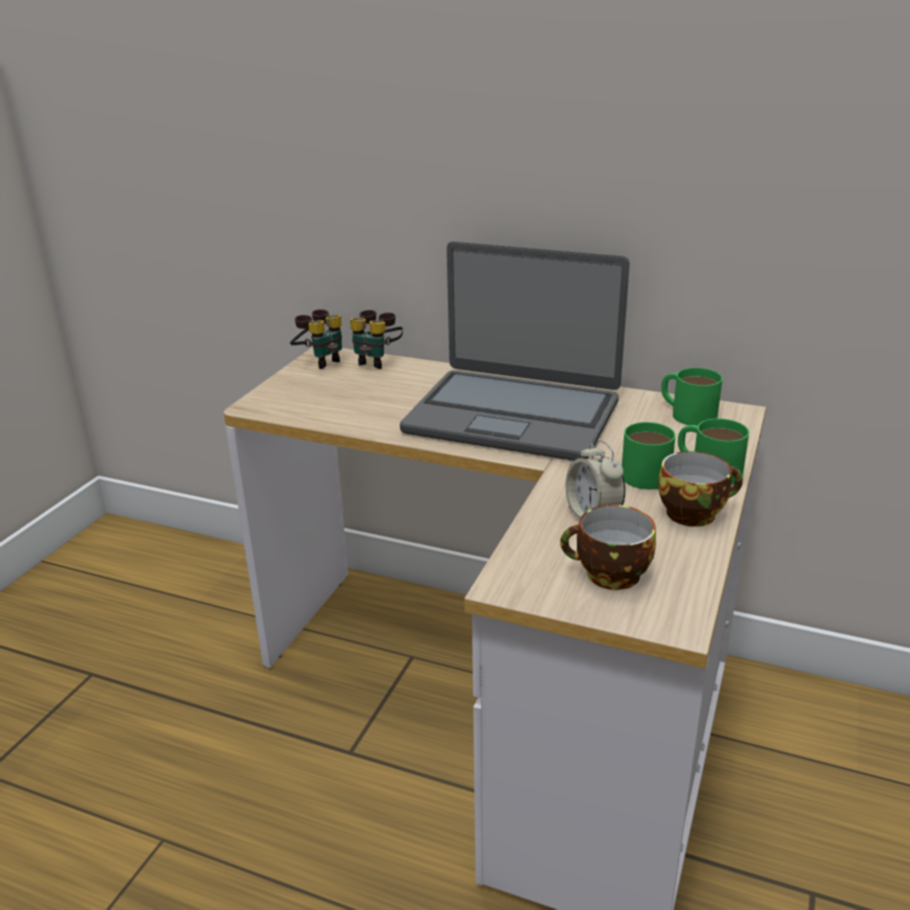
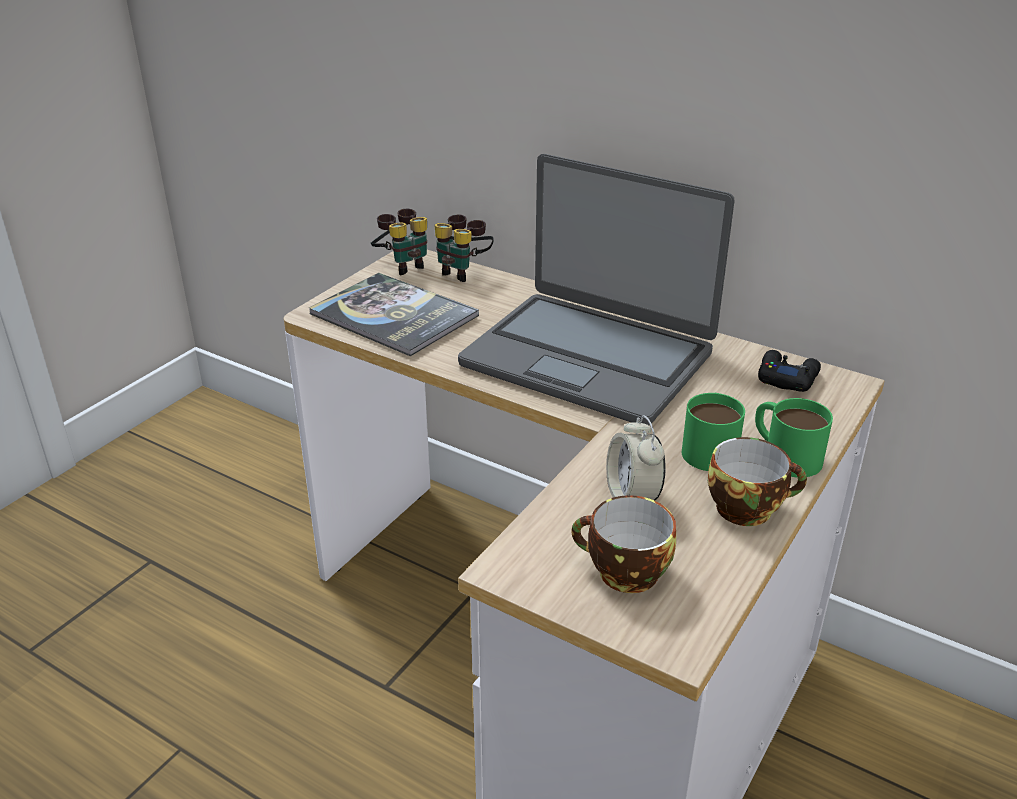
camera: 10 degrees right, 5 degrees up
(326, 401) = (393, 315): none -> book
(686, 413) = (786, 378): green mug -> black game controller

